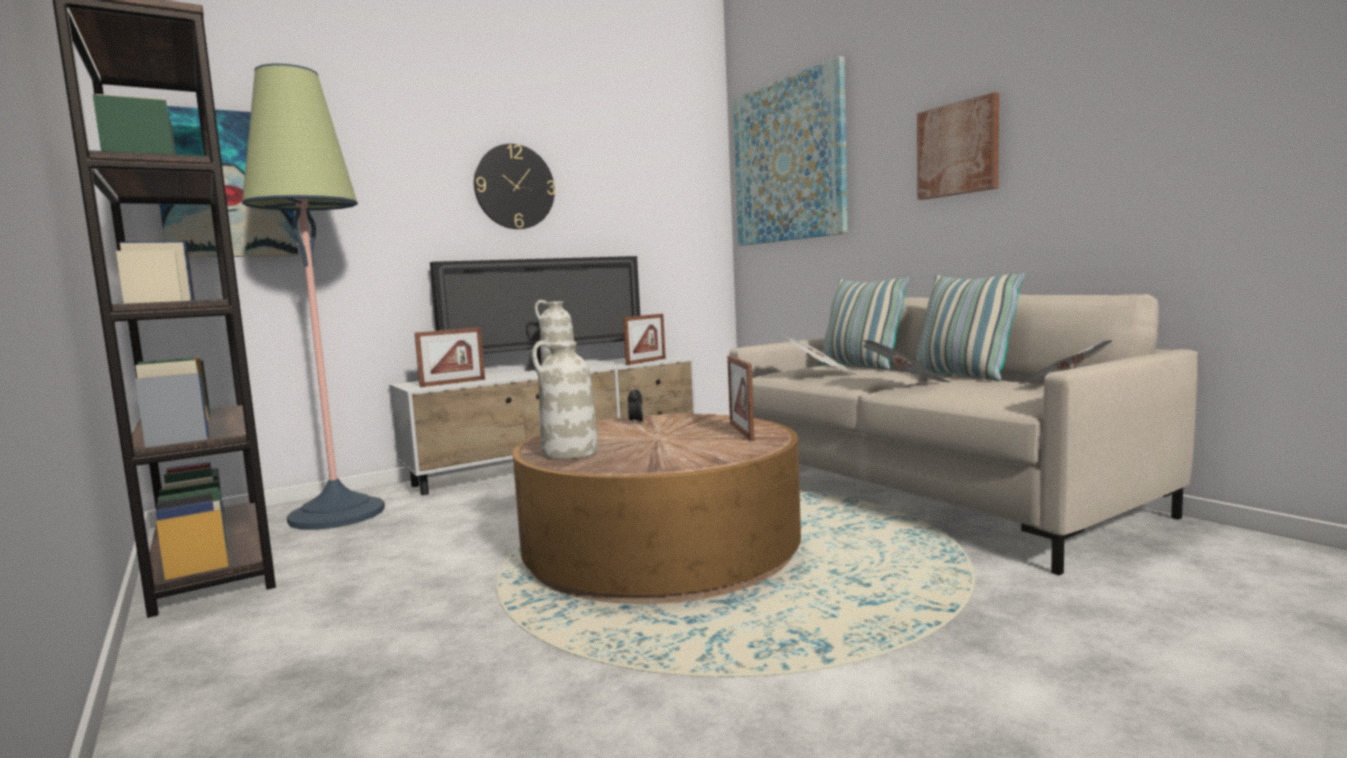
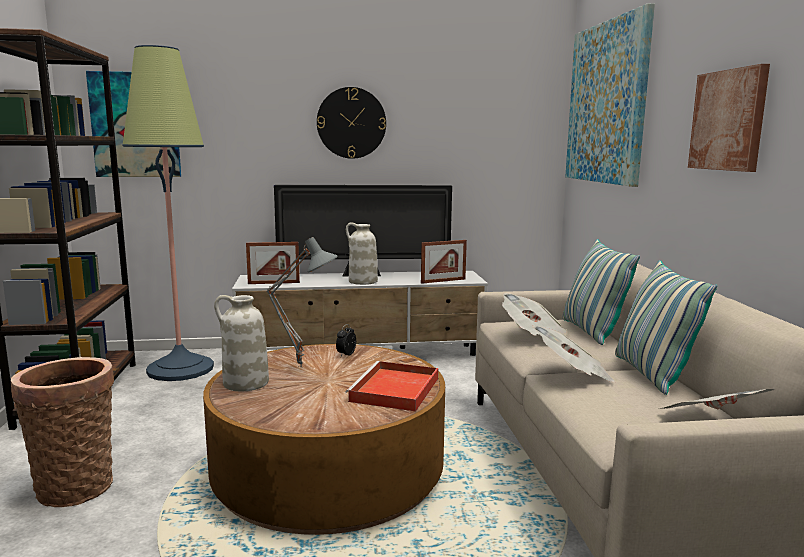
camera: 25 degrees right, 5 degrees up
(357, 636) = (76, 485): none -> basket
(606, 435) = (302, 366): none -> grey table lamp
(741, 431) = (395, 390): picture frame -> red tray

